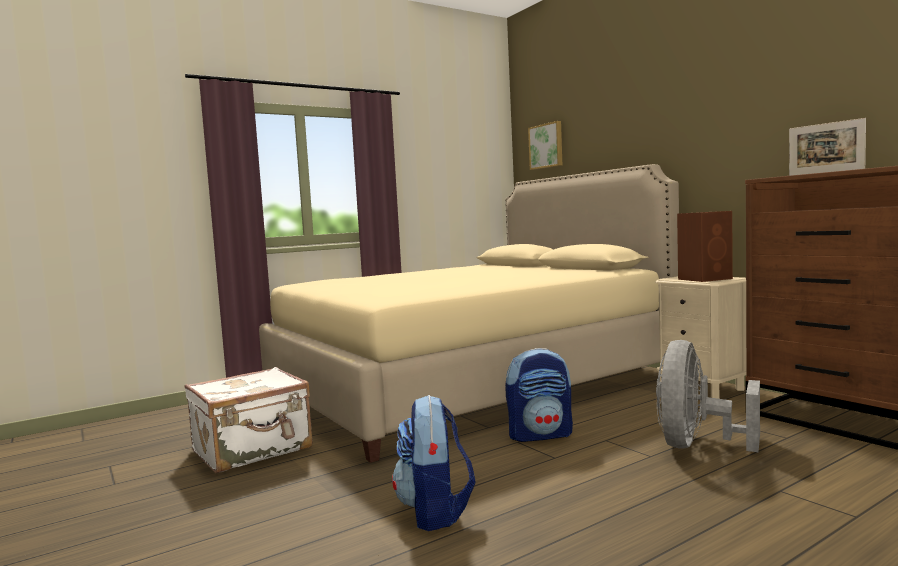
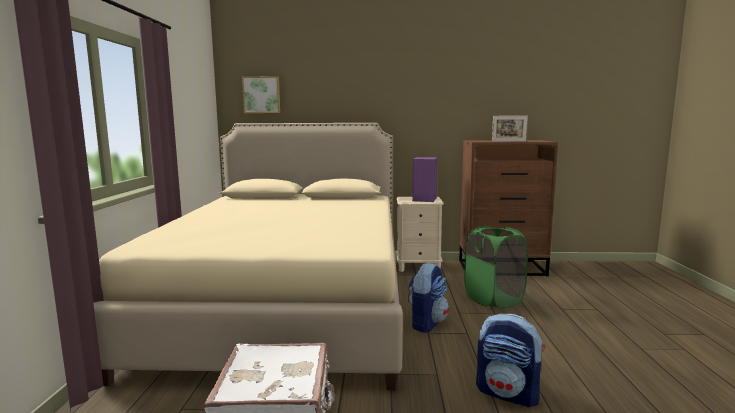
camera: 55 degrees left, 5 degrees up
(696, 445) = (493, 299): grey fan -> green laundry basket
(705, 279) = (424, 199): brown speaker -> purple speaker

